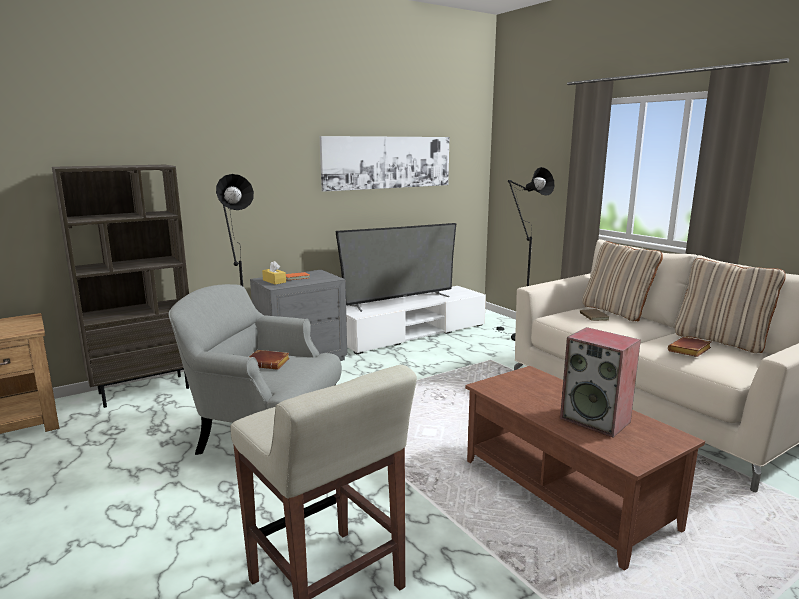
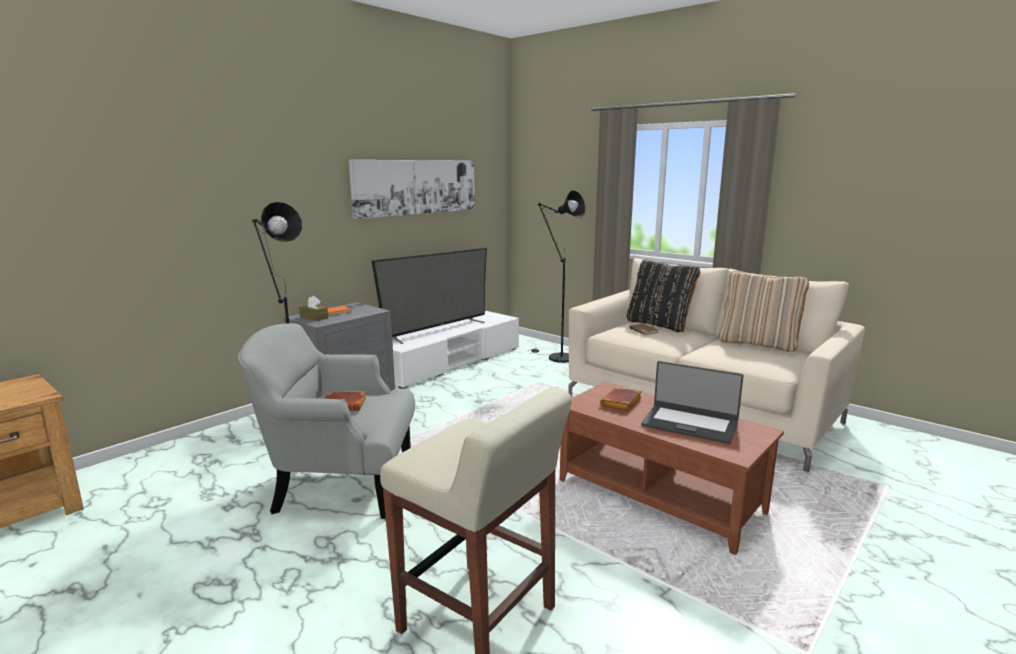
camera: 15 degrees left, 0 degrees up
(145, 390) = (174, 452): brown bookcase -> none
(274, 281) = (314, 318): yellow tissue box -> brown tissue box
(596, 420) = (689, 424): speaker -> laptop
(616, 312) = (659, 325): beige pillow -> black pillow
(690, 351) = (739, 355): brown book -> brown book (622, 403)

